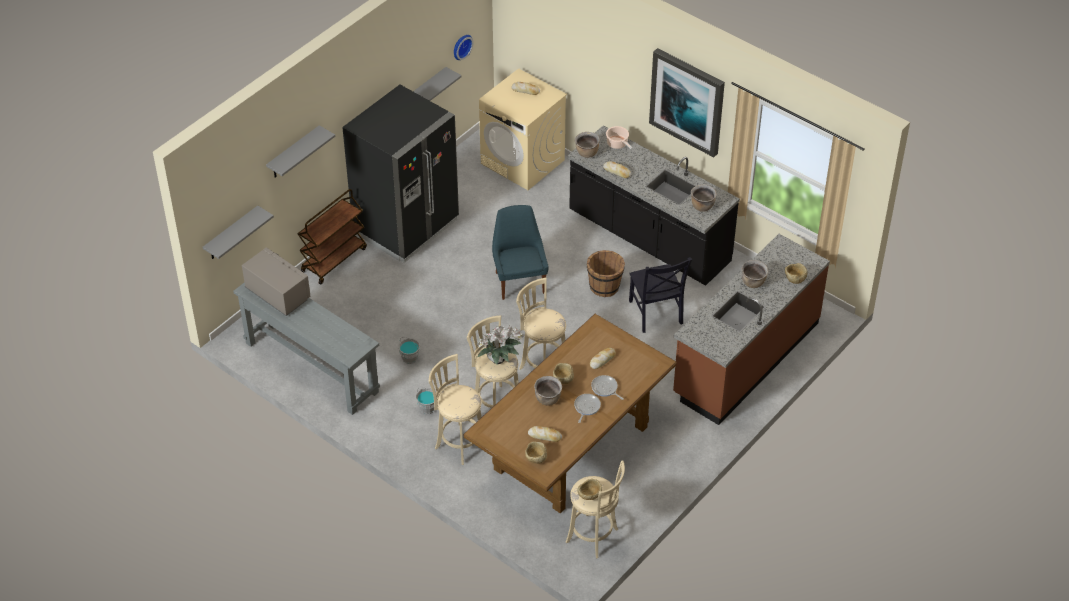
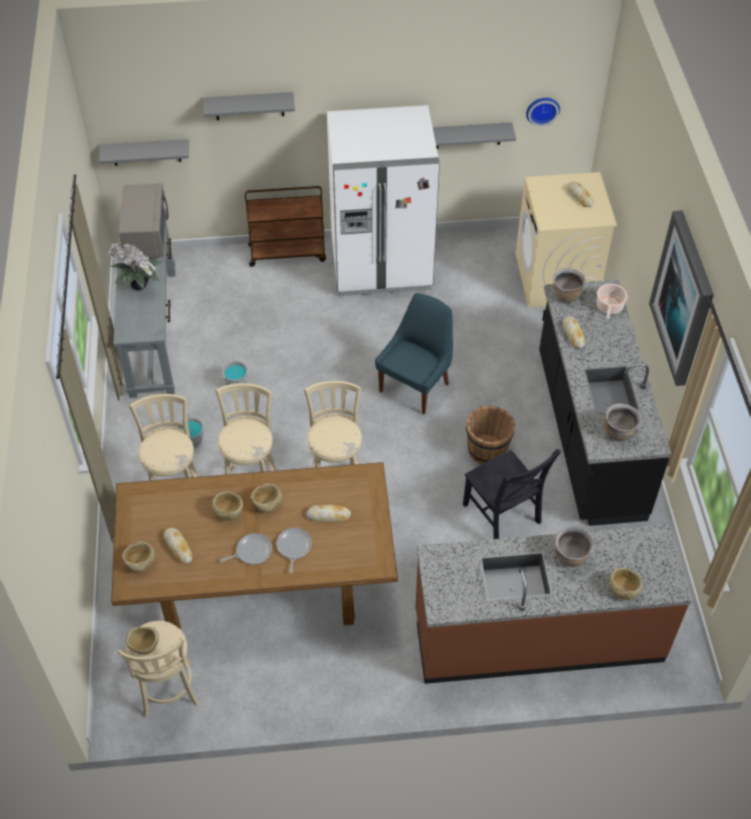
camera: 45 degrees right, 5 degrees up
(406, 226) = (381, 266): black fridge -> white fridge
(499, 360) = (246, 439): potted plant -> potted plant (140, 287)
(548, 399) = (229, 513): brown cooking pot -> beige bowl
(656, 314) = (503, 516): black chair -> black chair turned 60 degrees counterclockwise

